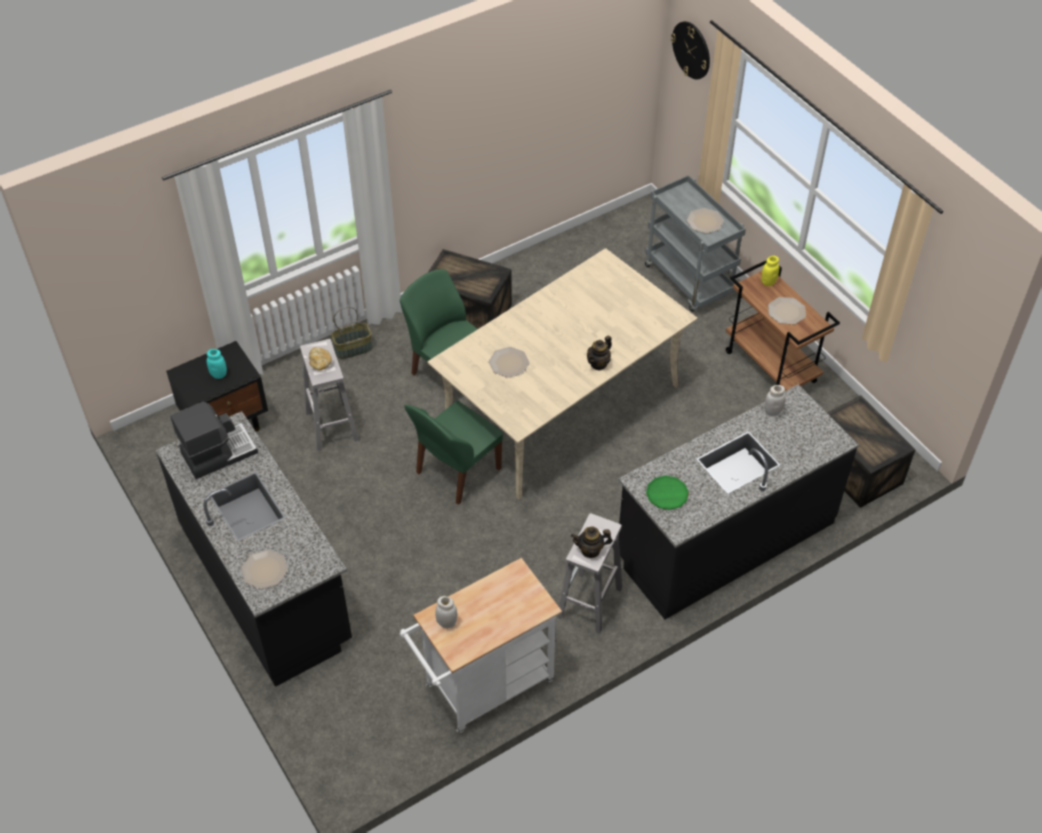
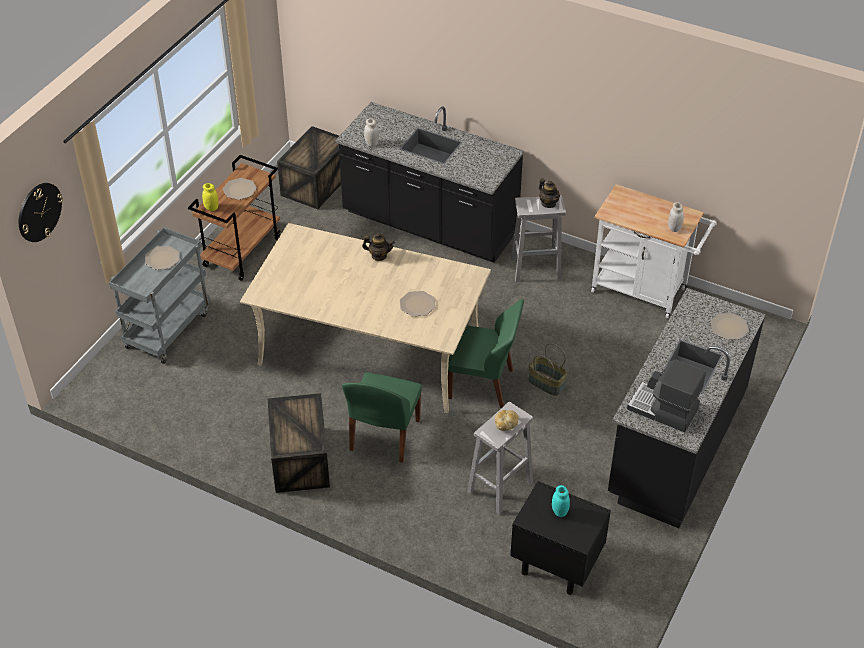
camera: 120 degrees left, 5 degrees down
(353, 348) = (402, 520): basket -> basket (545, 384)
(667, 494) = (486, 166): green plate -> none

